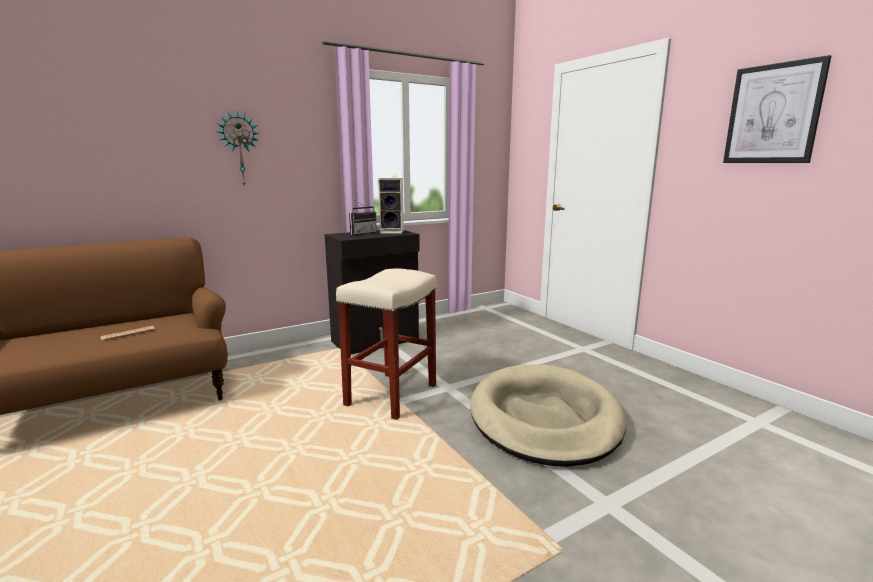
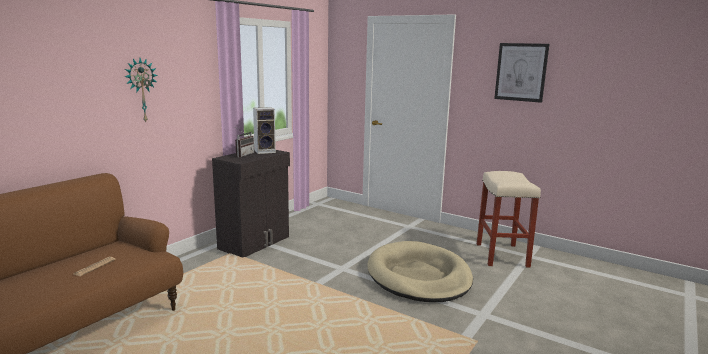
camera: 25 degrees left, 0 degrees up
(391, 394) = (307, 280): beige stool -> beige stool (501, 254)

